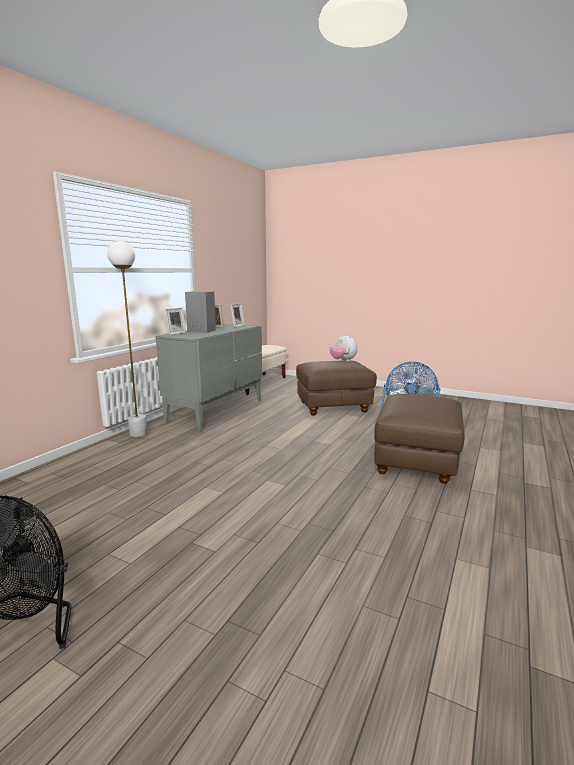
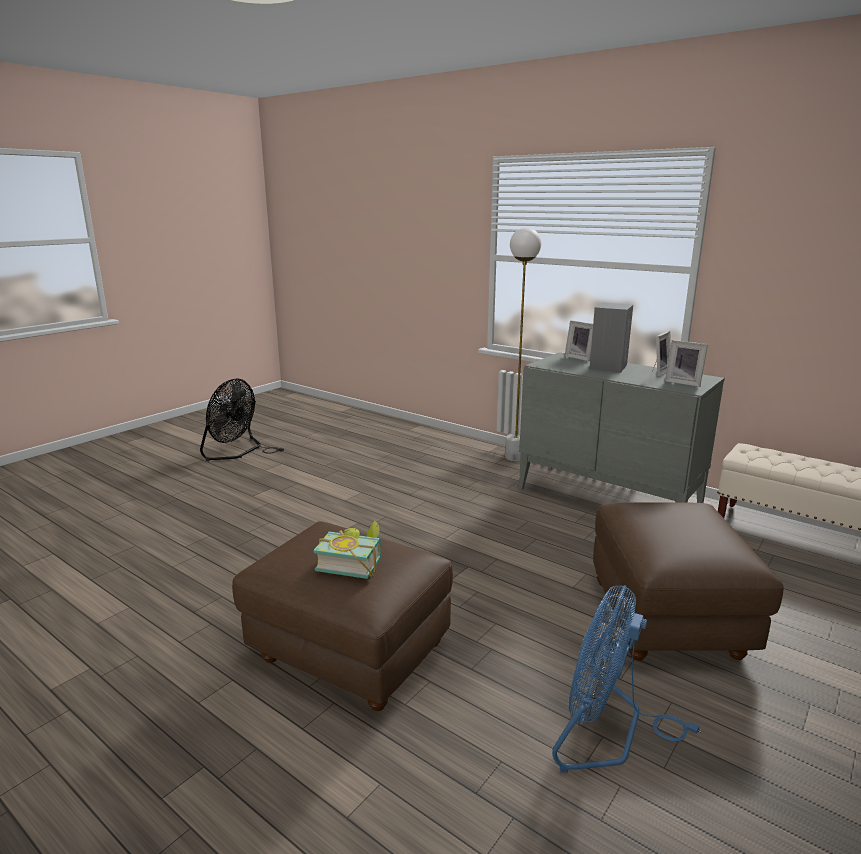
camera: 100 degrees right, 5 degrees up
(343, 361) = (717, 541): plush toy -> none
(427, 400) = (352, 563): none -> book

